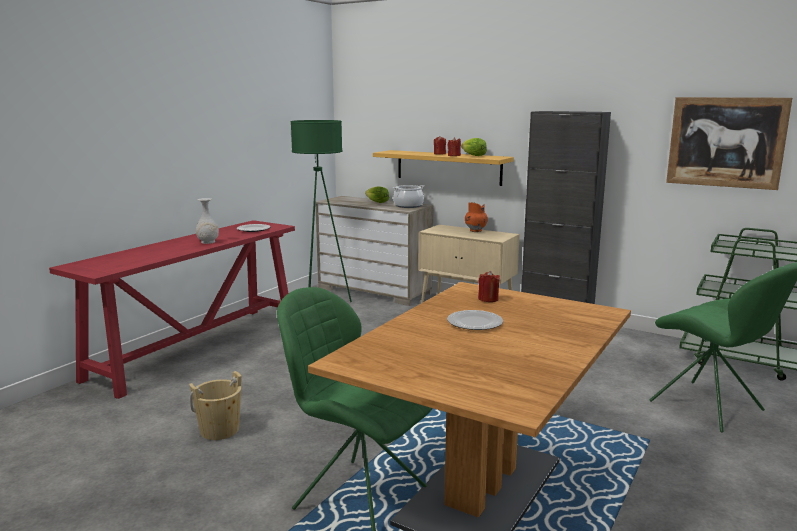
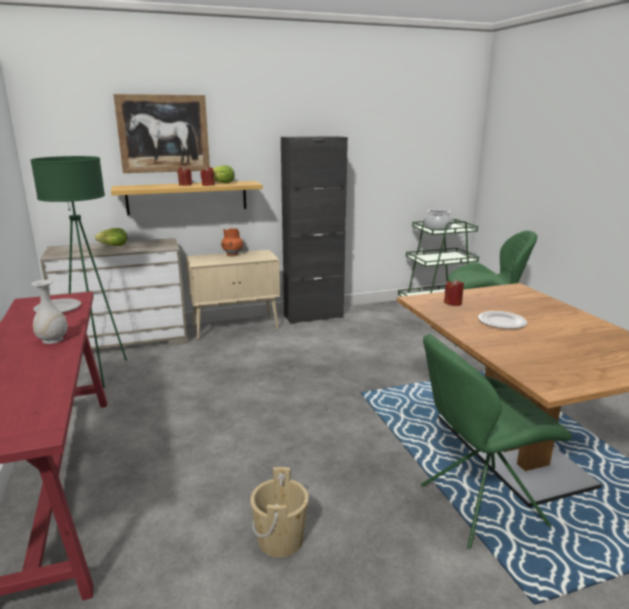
camera: 50 degrees left, 5 degrees up
(408, 206) = (157, 243): cooking pot -> cooking pot (437, 228)
(726, 142) = (411, 156): picture -> picture (163, 134)

